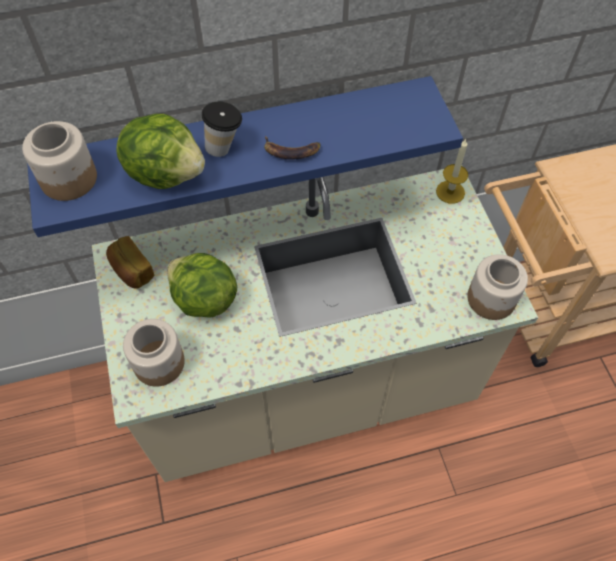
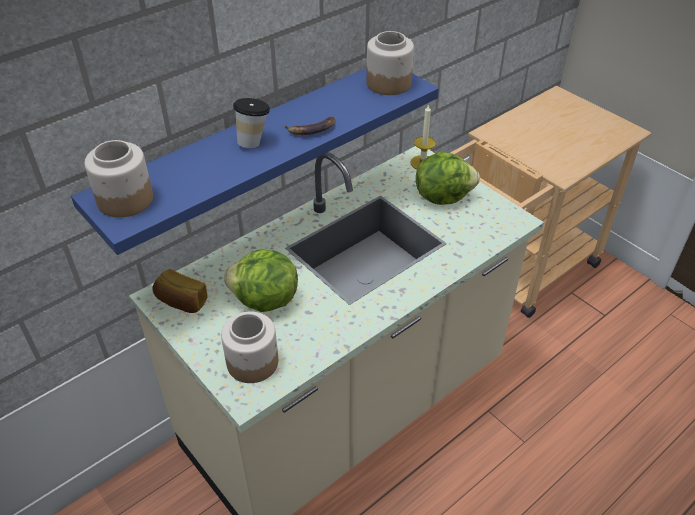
camera: 25 degrees left, 15 degrees down
(166, 172) = (214, 171): lettuce -> lettuce (442, 196)
(491, 298) = (502, 221): jar -> jar (389, 83)

